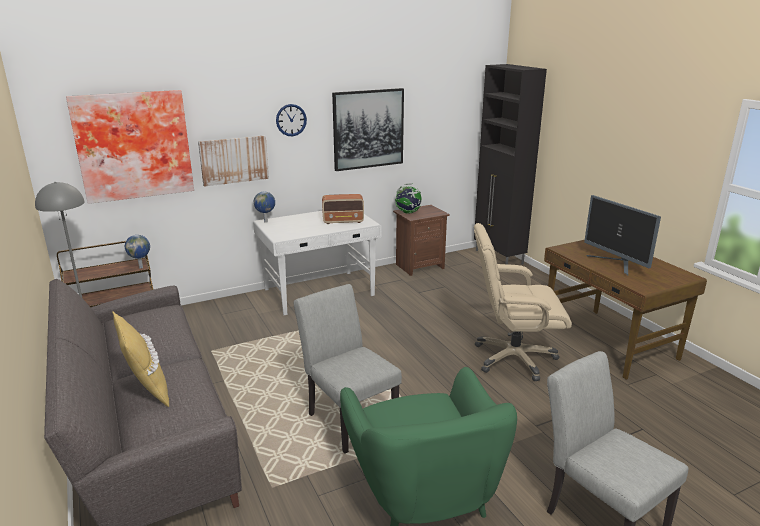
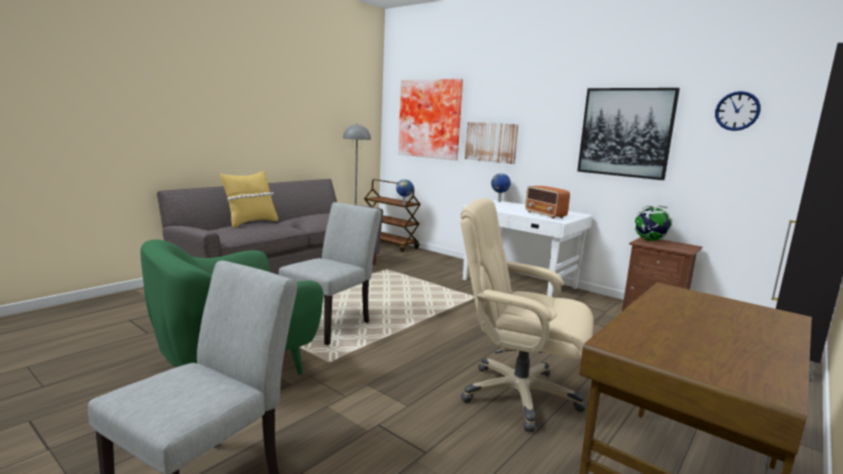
camera: 65 degrees right, 10 degrees down
(291, 120) = (543, 112): wall clock -> wall clock (737, 111)
(513, 358) = (518, 395): beige office chair -> beige office chair turned 45 degrees counterclockwise
(616, 264) = (688, 323): monitor -> none

